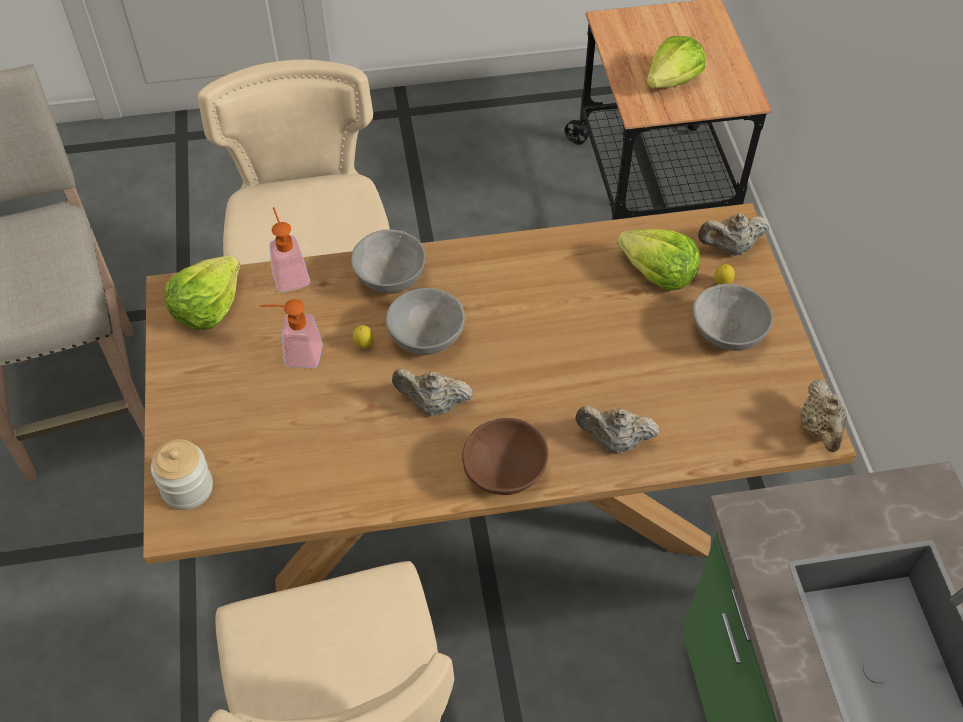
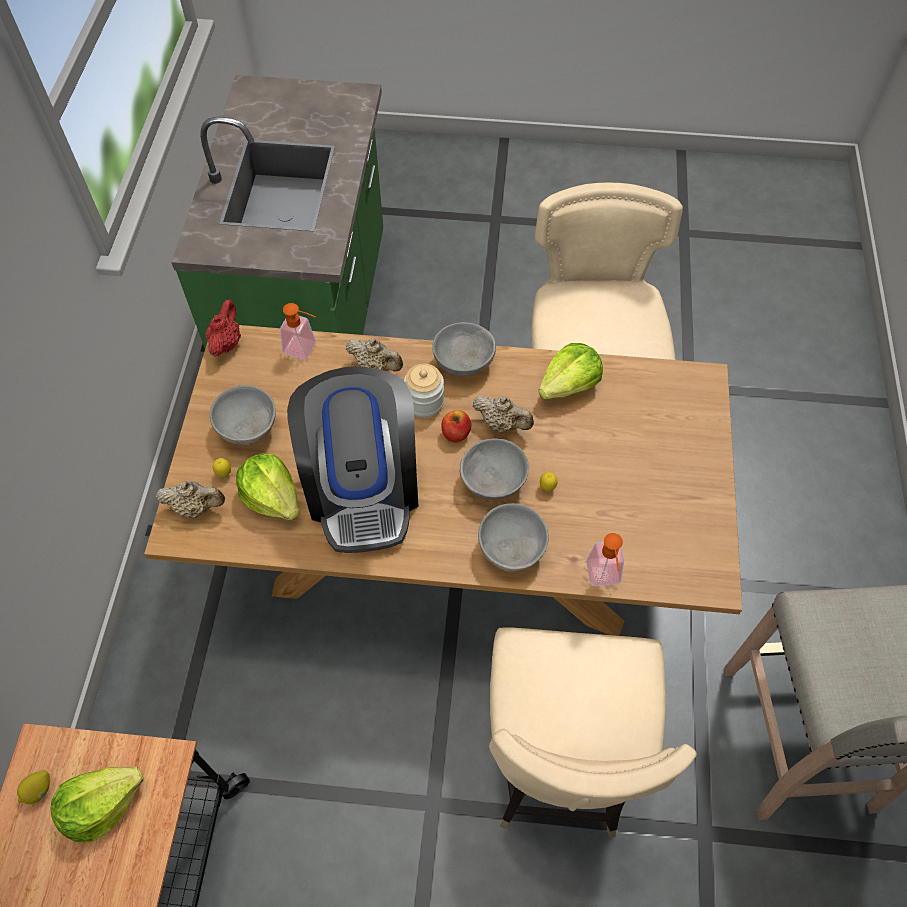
camera: 165 degrees left, 5 degrees up
(187, 488) = (697, 402): jar -> jar (424, 402)
(207, 306) = (683, 559): lettuce -> lettuce (569, 385)
(296, 354) = (606, 492): soap dispenser -> soap dispenser (305, 349)
(485, 382) = (456, 433): none -> apple
(505, 474) = (463, 362): brown bowl -> grey bowl
(567, 302) = (363, 488): none -> coffee machine
(726, 78) = (39, 790): none -> lemon
(819, 430) = (226, 343): beige teapot -> red teapot

